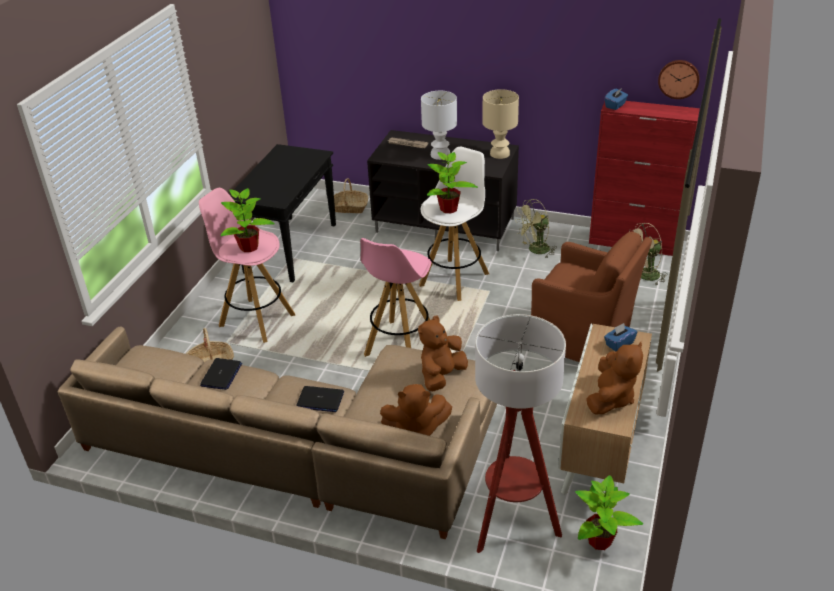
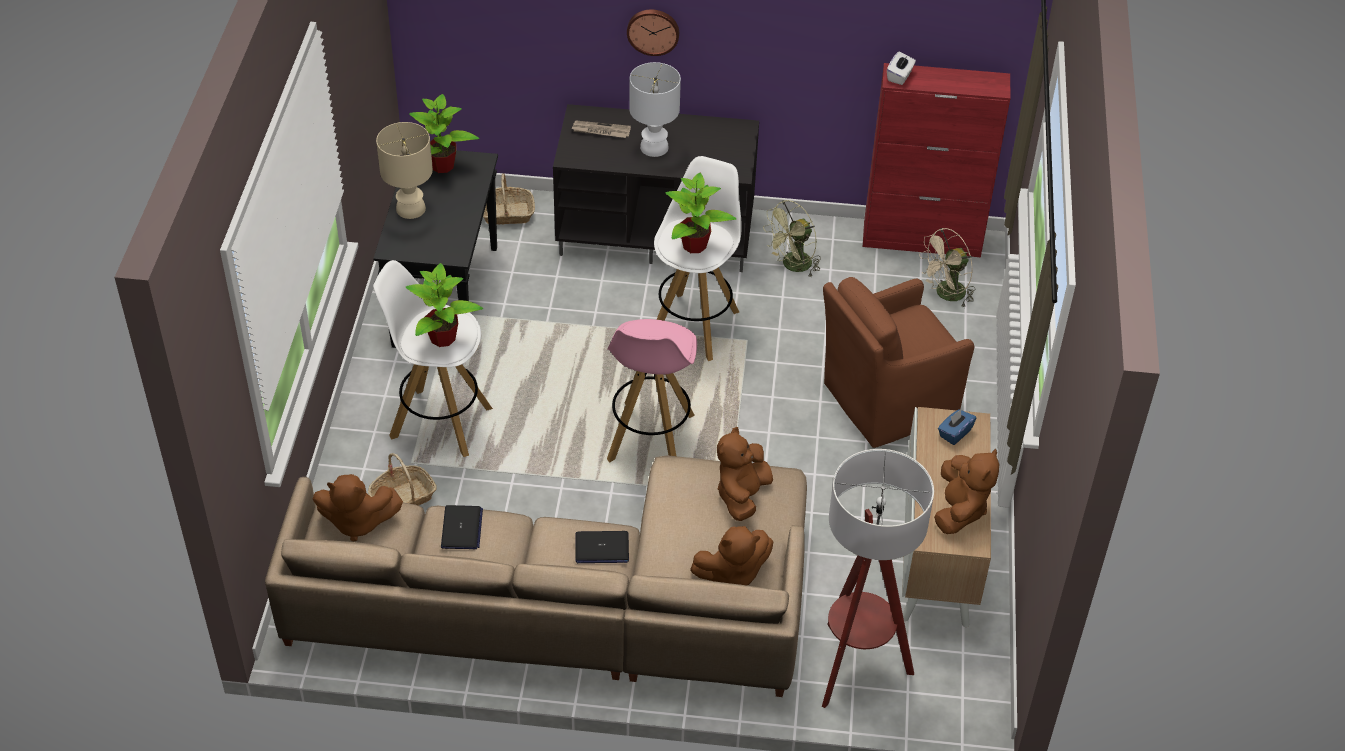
camera: 15 degrees left, 10 degrees up
(149, 362) = (357, 522): none -> brown plush toy
(256, 320) = (440, 422): pink stool -> white stool
(499, 154) = (736, 139): beige table lamp -> beige table lamp (410, 209)
(583, 338) = (886, 401): brown armchair -> brown armchair turned 135 degrees clockwise
(600, 541) = (957, 674): potted plant -> potted plant (442, 166)
(615, 105) = (900, 76): blue tissue box -> white tissue box
(678, 78) = (982, 37): wall clock -> wall clock (653, 30)

